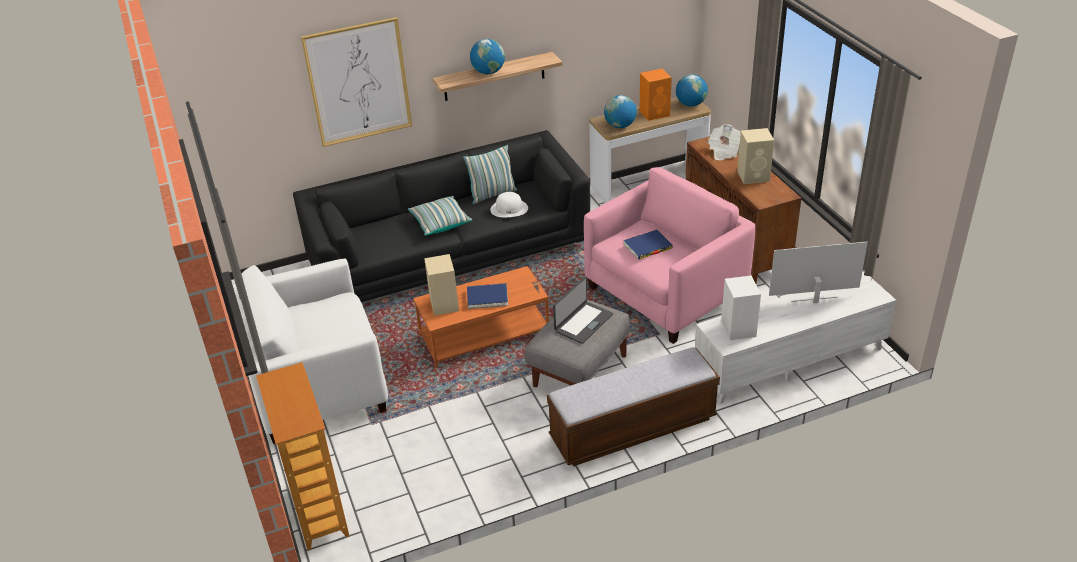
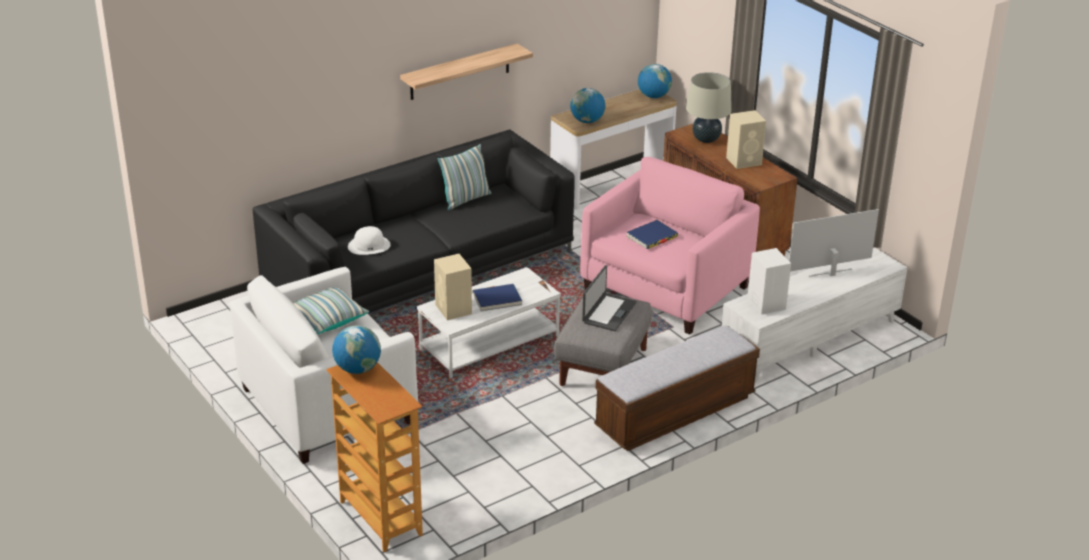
camera: 15 degrees left, 5 degrees down
(358, 82) = (327, 81): picture -> none
(440, 223) = (419, 231): pillow -> pillow (327, 318)
(484, 334) = (489, 342): orange coffee table -> white coffee table
(488, 72) = (459, 66): globe -> globe (358, 369)
(509, 208) = (490, 212): white hat -> white hat (369, 245)
(655, 113) = (619, 107): orange speaker -> none
(724, 151) = (706, 139): newspaper -> beige table lamp

